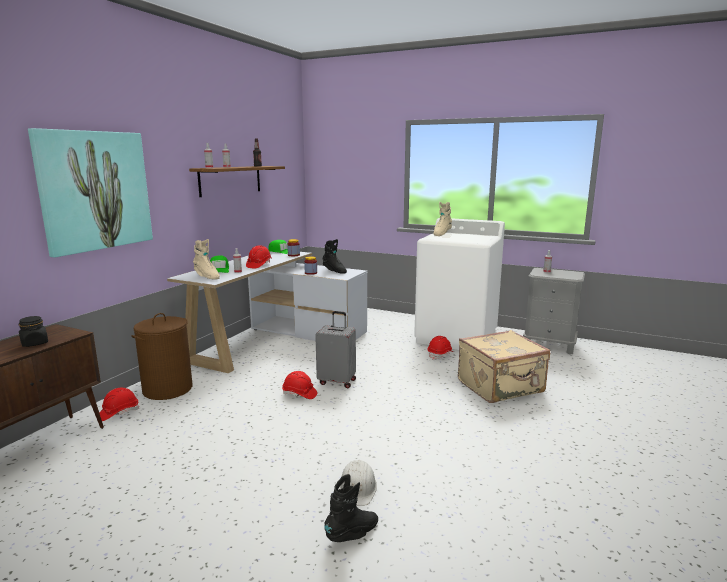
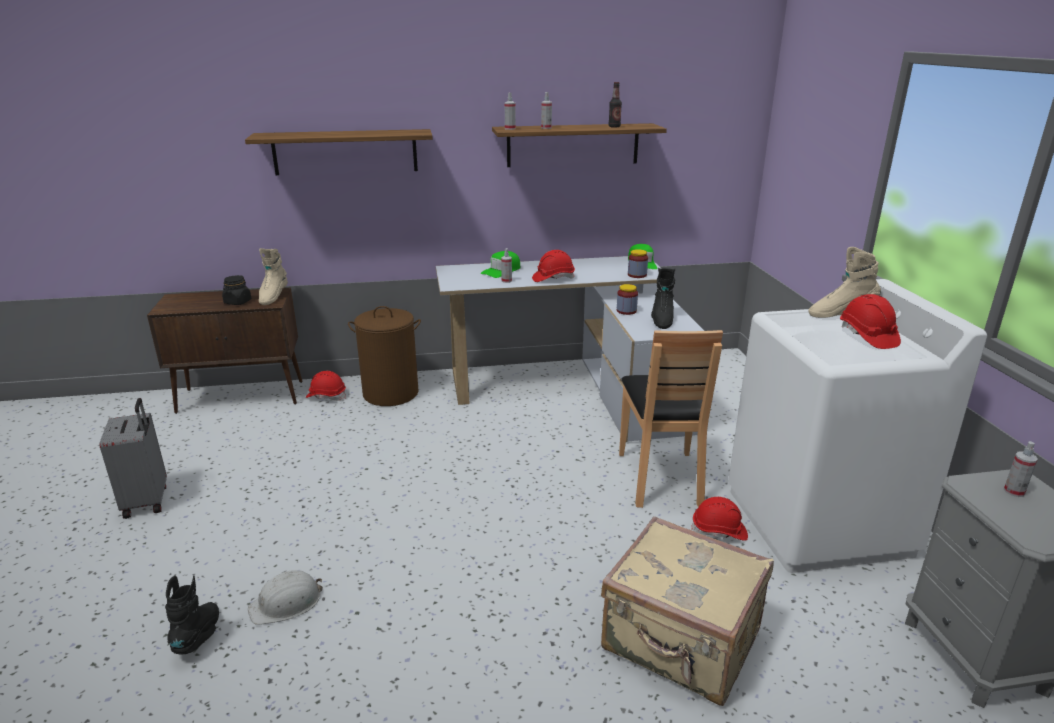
camera: 55 degrees right, 10 degrees up
(95, 190) = (345, 152): picture -> shelf
(206, 277) = (464, 277): beige boot -> beige boot (273, 297)
(299, 394) = (457, 469): red hard hat -> red hard hat (867, 336)
(337, 381) = (519, 480): grey suitcase -> grey suitcase (148, 501)
(353, 534) = (199, 636): black boot -> black boot turned 105 degrees counterclockwise
(386, 351) = (661, 478): none -> brown chair

